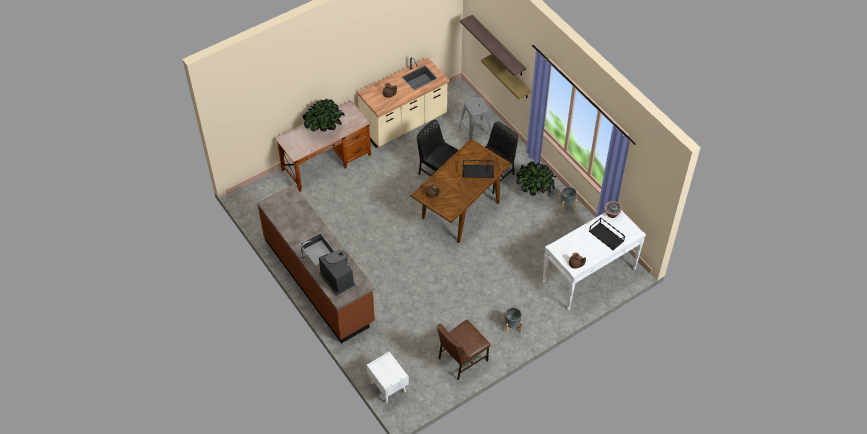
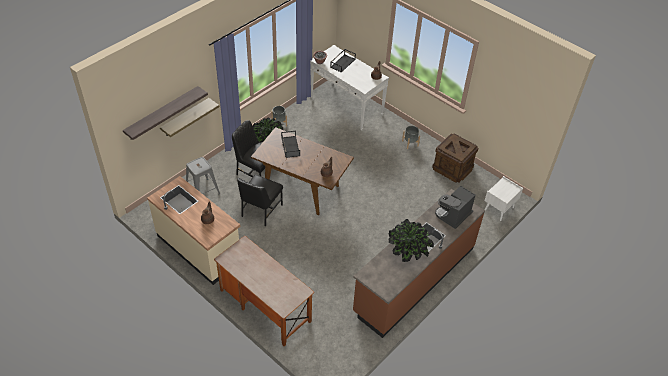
camera: 105 degrees left, 5 degrees down
(325, 130) = (262, 273): potted plant -> potted plant (408, 252)
(461, 359) = (453, 168): brown chair -> crate

